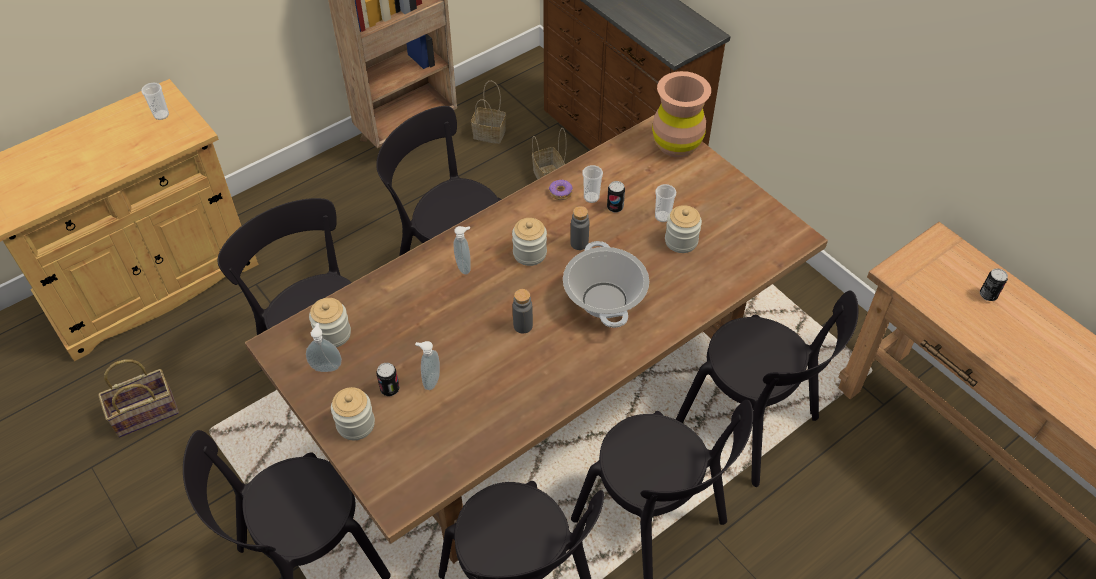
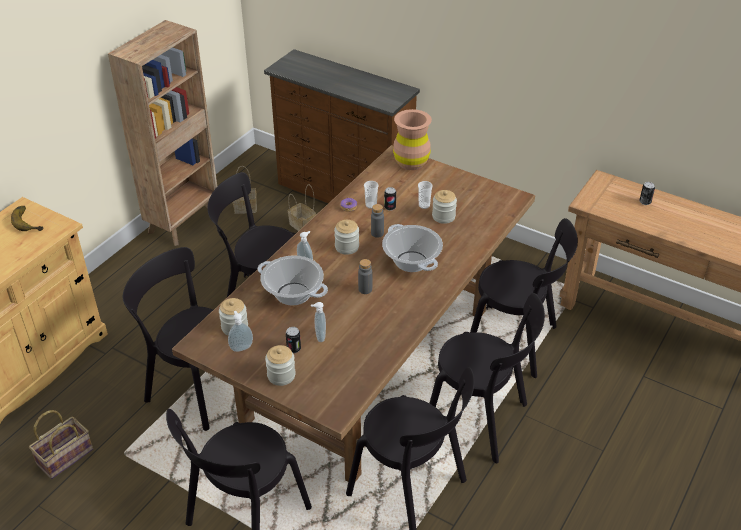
camera: 20 degrees left, 10 degrees down
(161, 115) = (30, 220): cup -> banana
(427, 306) = (293, 294): none -> cooking pot

